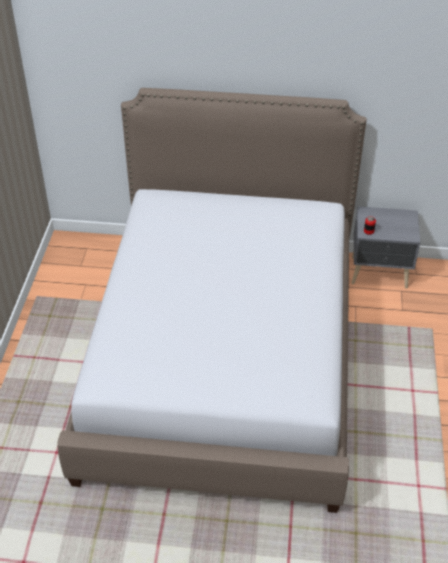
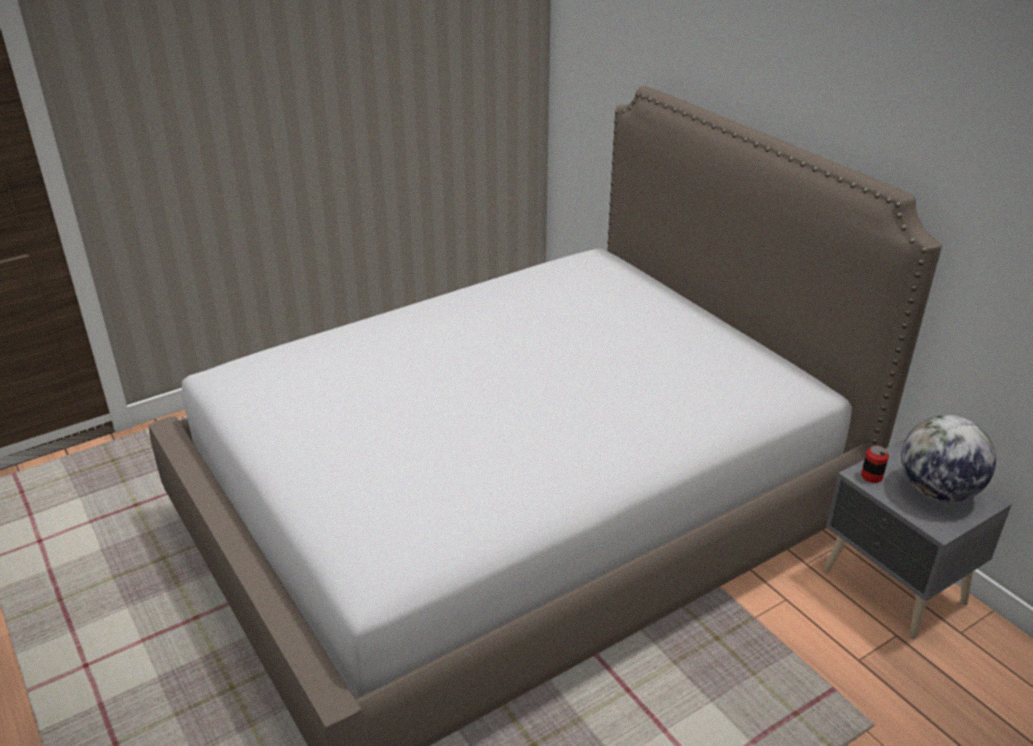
camera: 50 degrees right, 10 degrees down
(393, 222) = (937, 491): none -> globe

